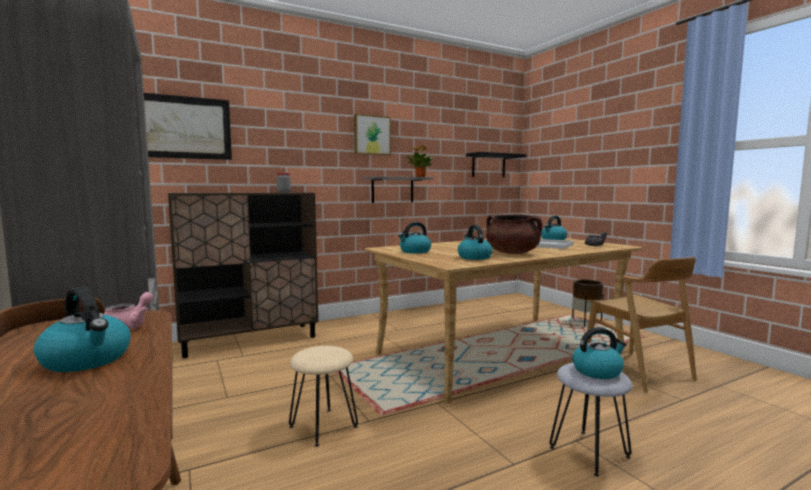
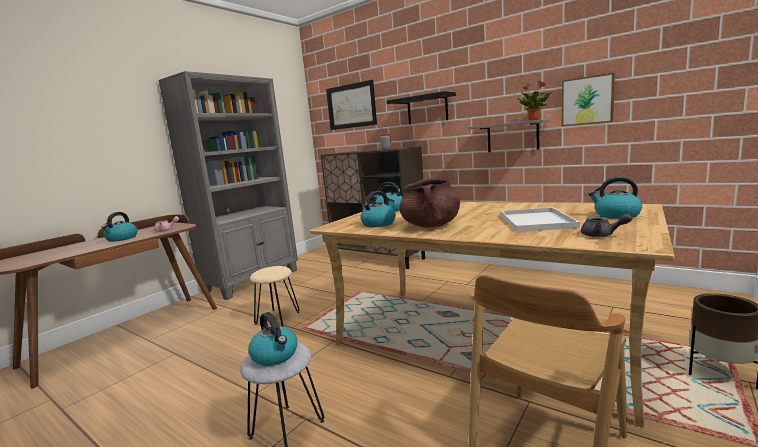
camera: 65 degrees right, 5 degrees up
(371, 135) = (487, 80): picture -> picture (587, 100)
(488, 166) = (683, 85): black shelf -> black shelf (427, 109)

